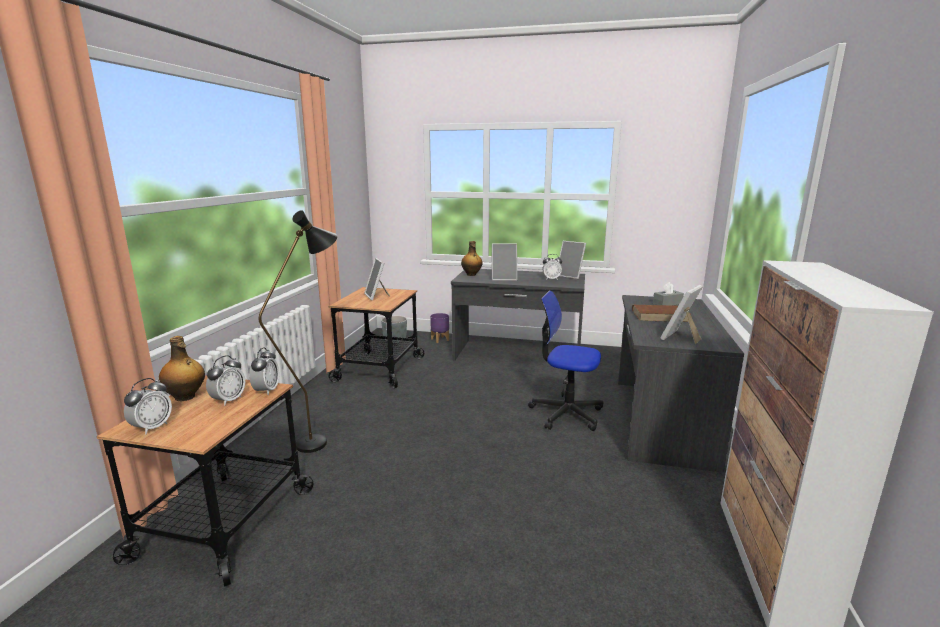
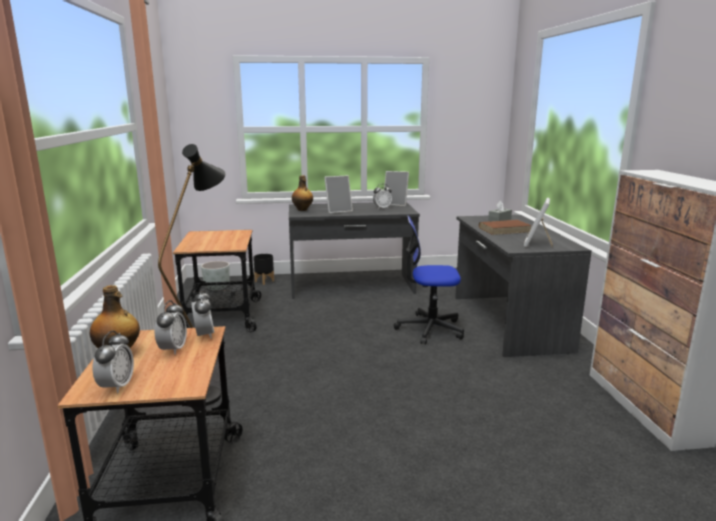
camera: 20 degrees left, 0 degrees up
(377, 296) = (216, 238): picture frame -> none
(440, 339) = (264, 281): purple planter -> black planter

